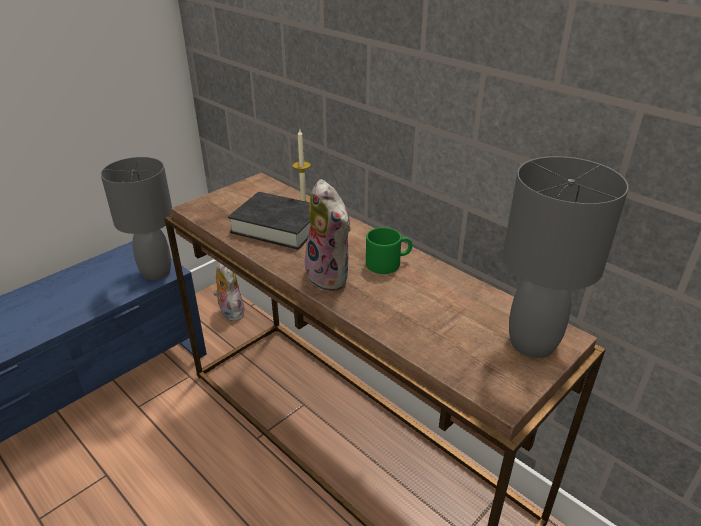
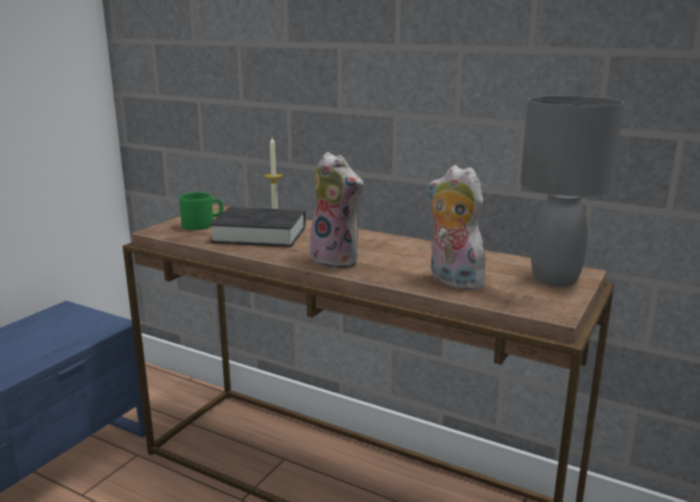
camera: 15 degrees left, 15 degrees down
(156, 272) = (97, 326): grey table lamp -> none
(230, 312) = (166, 388): plush toy -> plush toy (451, 281)
(388, 263) = (387, 247): green mug -> green mug (203, 224)

